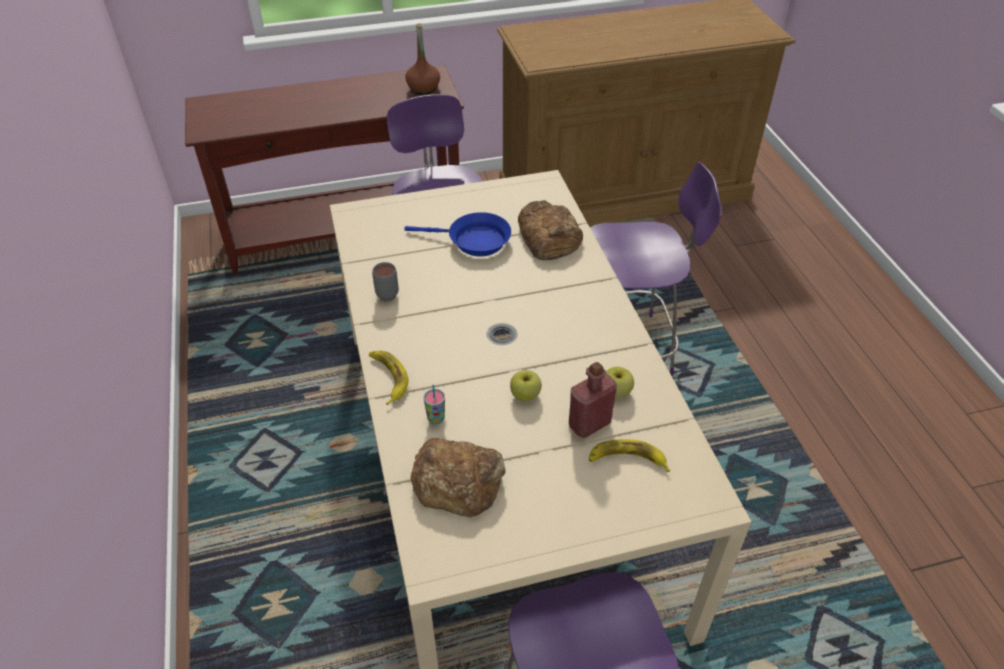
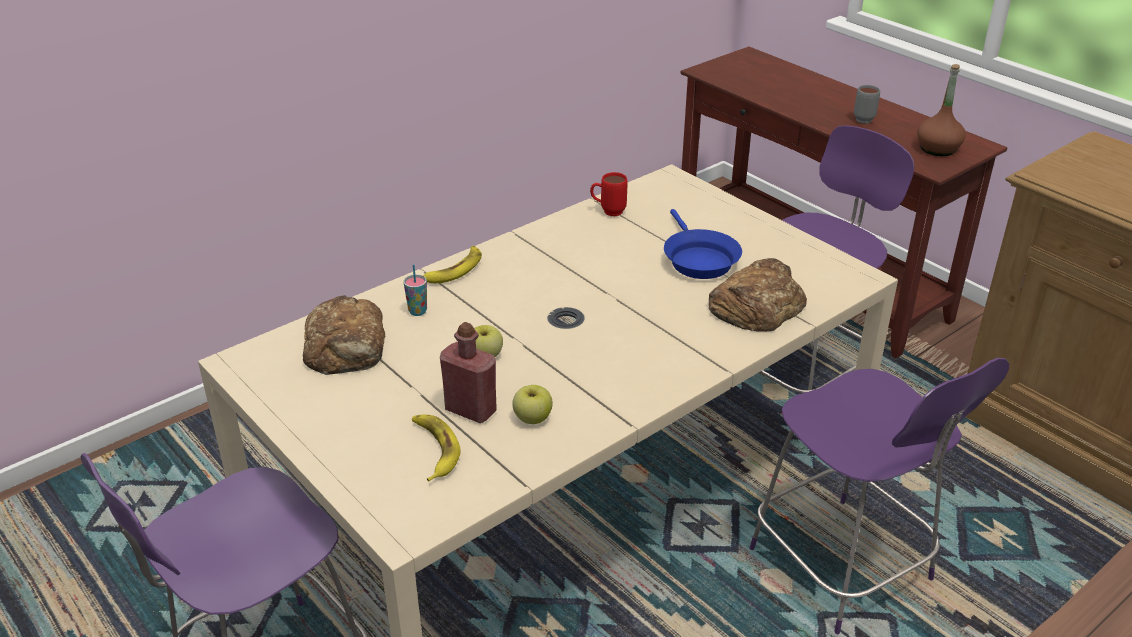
camera: 65 degrees right, 10 degrees down
(372, 261) = (608, 211): none -> red mug
(386, 293) = (568, 233): grey mug -> grey mug (866, 119)

